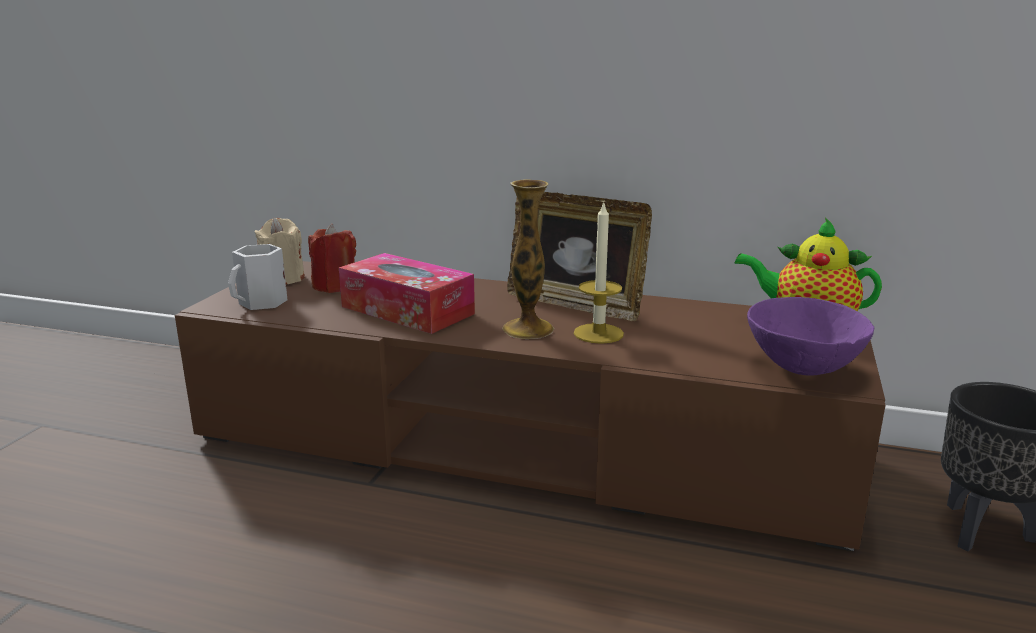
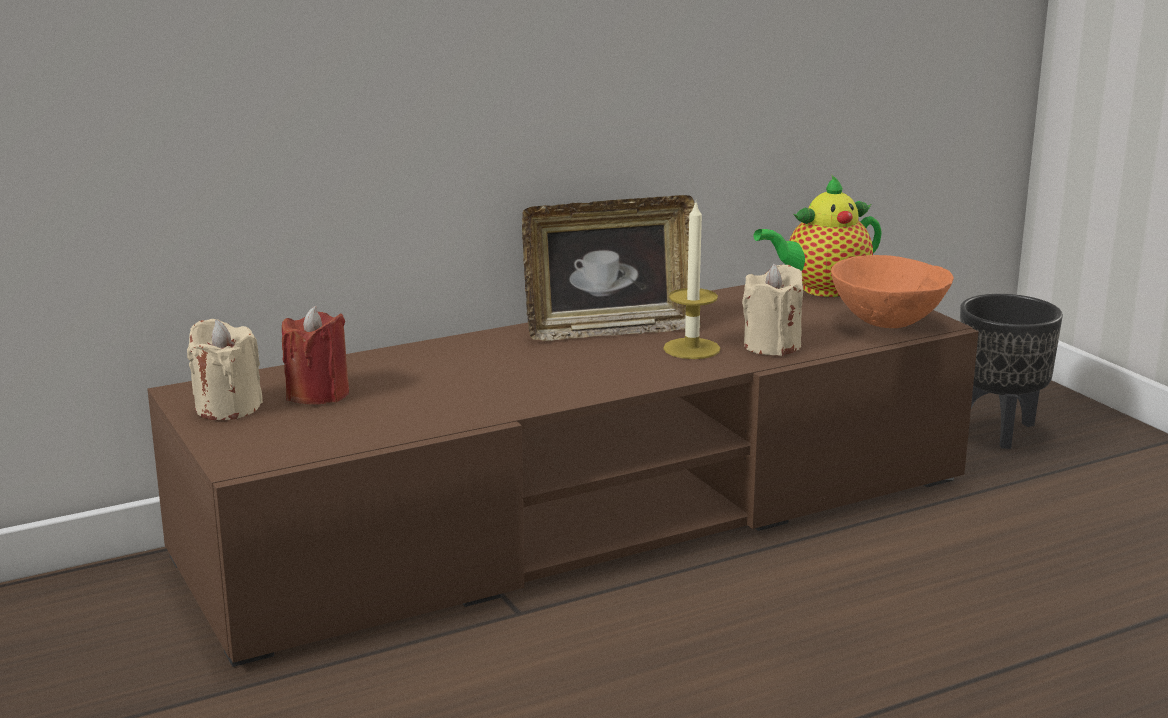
camera: 45 degrees left, 0 degrees up
(262, 303) = (288, 438): white mug -> none
(407, 310) = (471, 389): tissue box -> none
(527, 329) = (626, 366): vase -> none
(661, 352) = (772, 346): none -> beige candle
(800, 368) = (886, 324): purple bowl -> orange bowl

